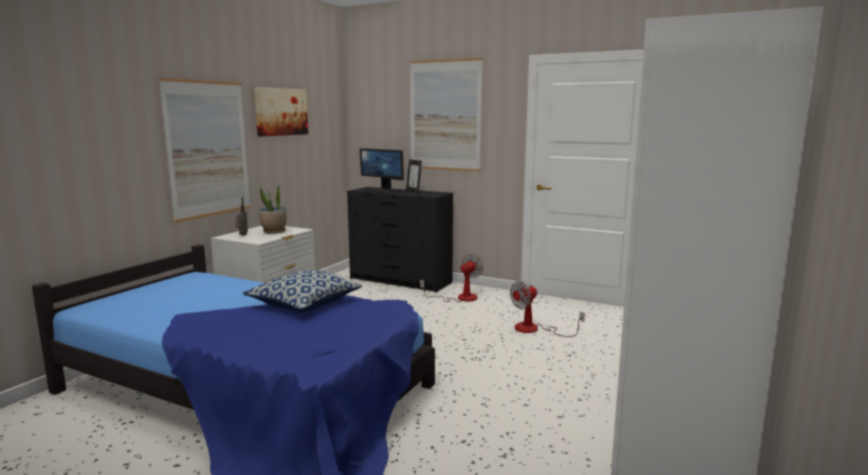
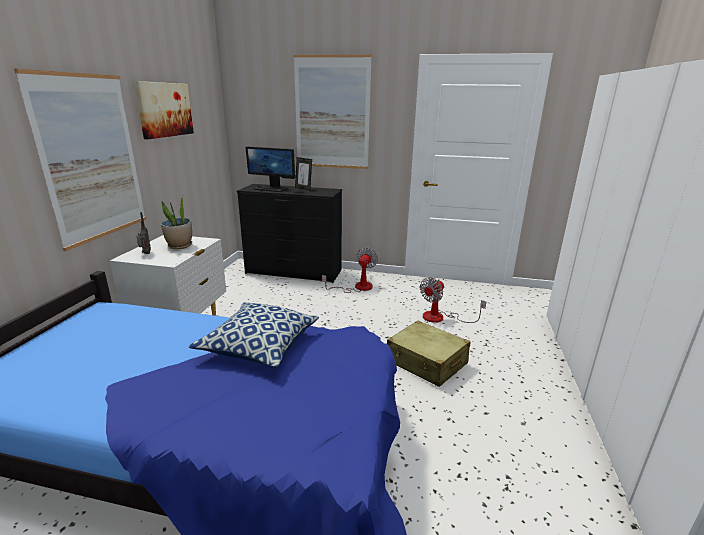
camera: 15 degrees left, 10 degrees up
(491, 362) = (426, 362): none -> beige suitcase

